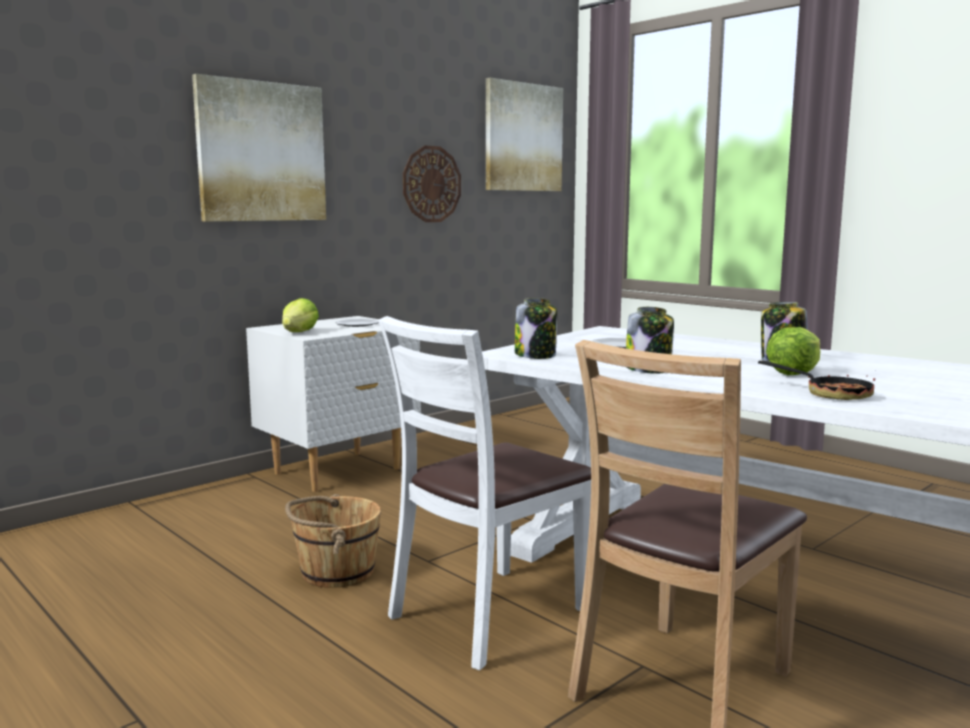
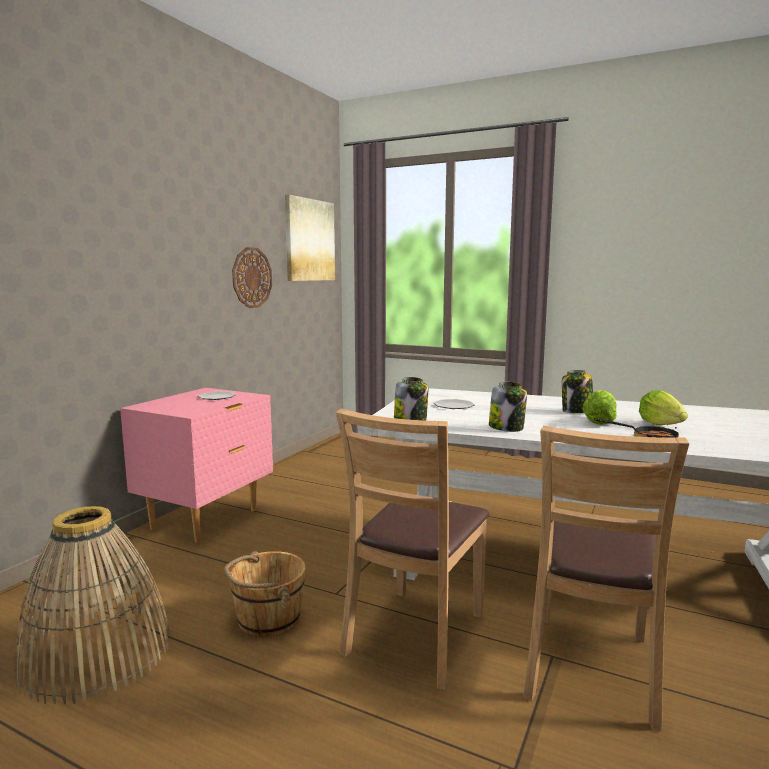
camera: 20 degrees left, 0 degrees up
(153, 572) = (96, 653): none -> basket
(261, 152) = (126, 254): picture -> none
(299, 333) = (177, 410): lettuce -> lettuce (661, 425)
(338, 471) = (206, 520): white nightstand -> pink nightstand
(488, 615) = (415, 635): white chair -> brown chair

